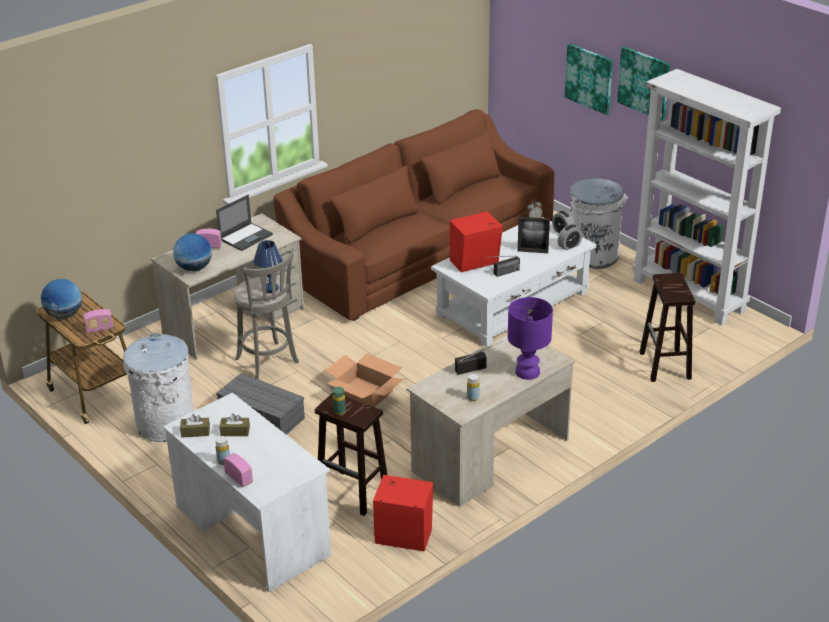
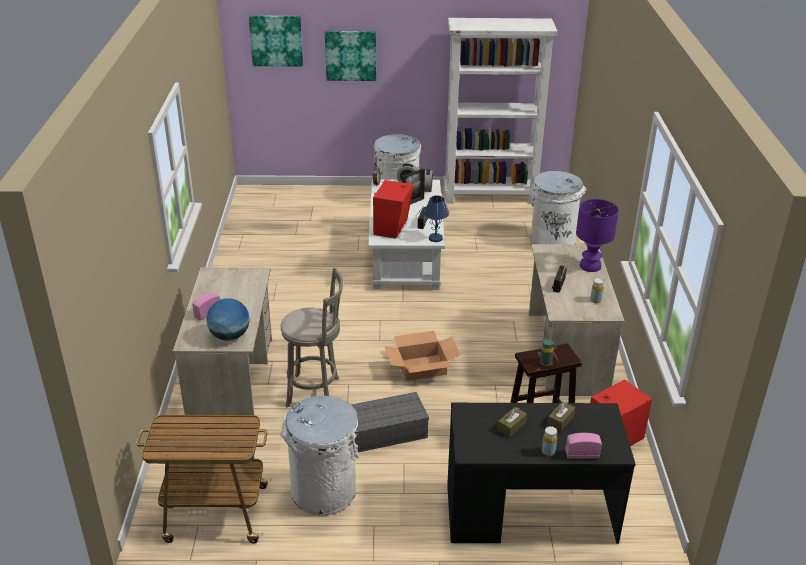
camera: 50 degrees left, 0 degrees up
(64, 315) = (180, 444): globe -> none
(99, 329) = (238, 433): radio -> none
(195, 432) = (487, 448): brown tissue box -> brown tissue box (560, 421)
(246, 237) = (224, 290): laptop -> none
(252, 530) = (529, 513): white desk -> black desk
(270, 288) = (317, 316): blue table lamp -> blue table lamp (435, 238)
(420, 252) = (283, 255): brown sofa -> none
(644, 82) = (411, 41): picture -> picture (276, 40)
(665, 366) = (552, 242): brown stool -> white trash can

